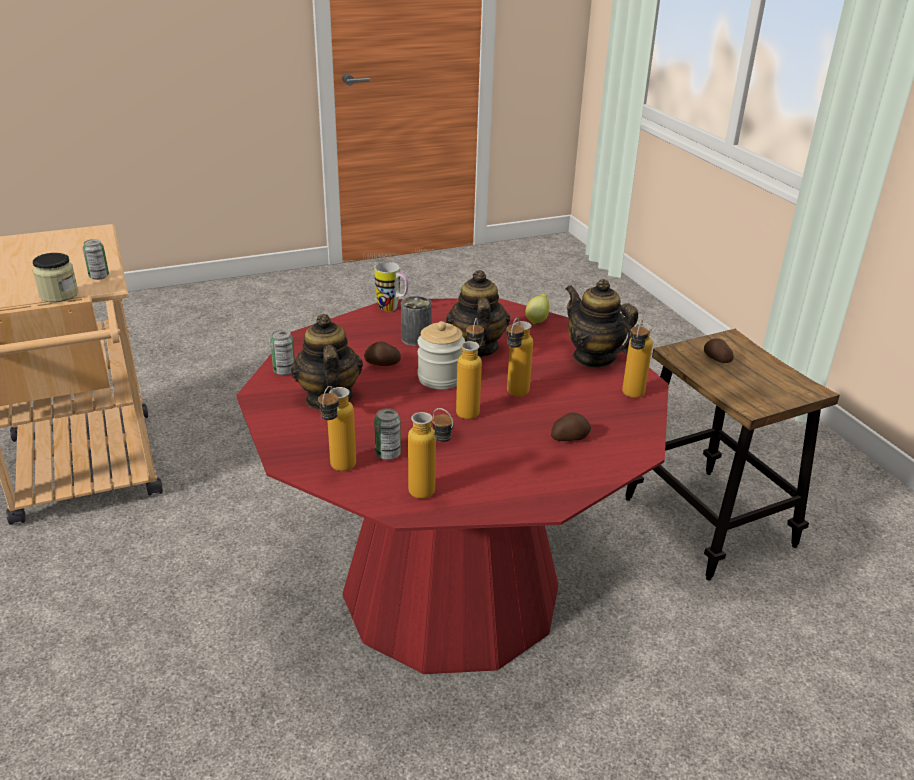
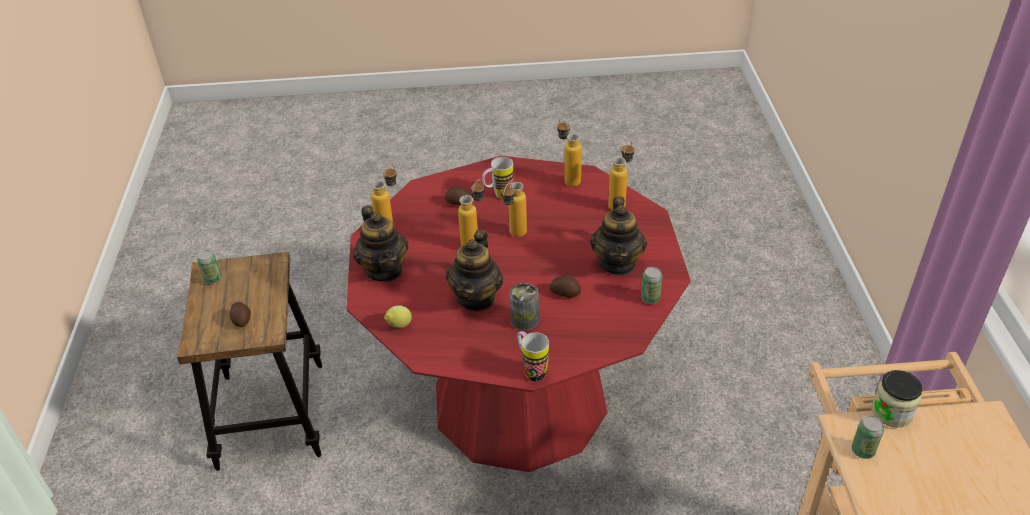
camera: 160 degrees left, 10 degrees up
(388, 454) = (585, 209): can -> can (213, 279)
(440, 378) = (522, 269): jar -> none
(522, 455) = (498, 195): none -> mug

